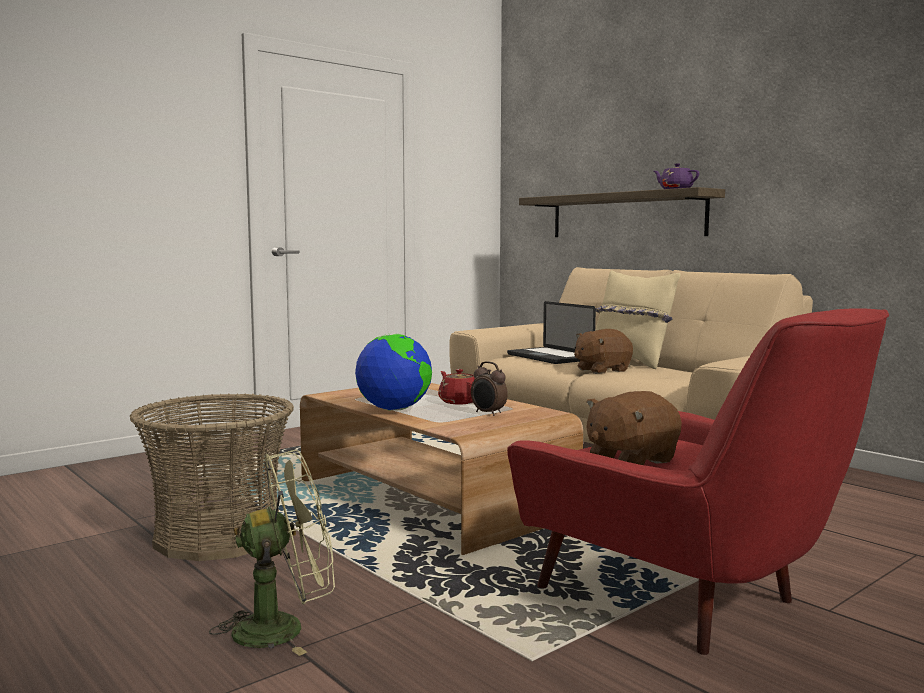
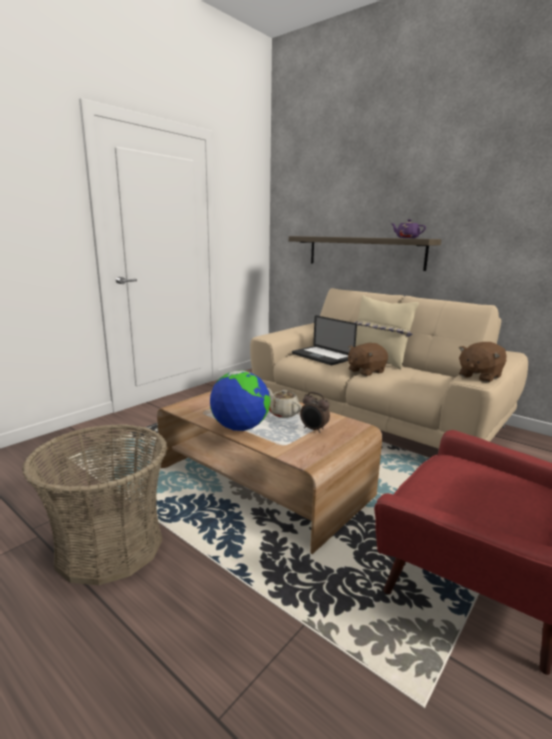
camera: 10 degrees left, 10 degrees up
(283, 628) = (197, 685): green fan -> none
(458, 401) = (283, 413): red teapot -> beige teapot
(630, 459) = (469, 504): brown plush toy -> brown plush toy (479, 376)

